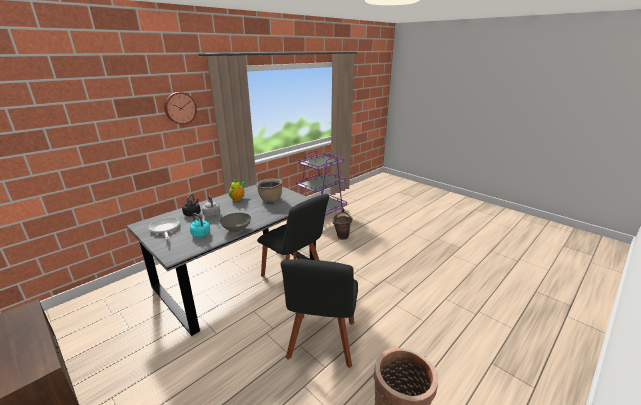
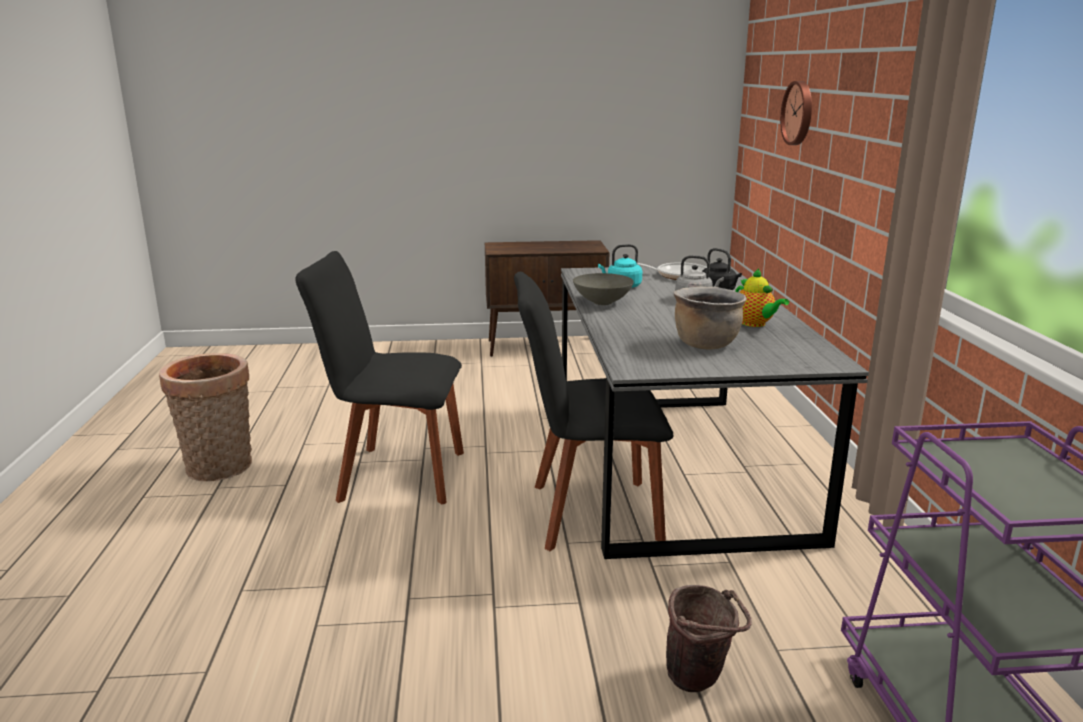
camera: 130 degrees right, 5 degrees down
(180, 108) = (896, 88): wall clock -> wall clock (799, 113)
(322, 343) = (395, 475): black chair -> black chair turned 45 degrees counterclockwise

